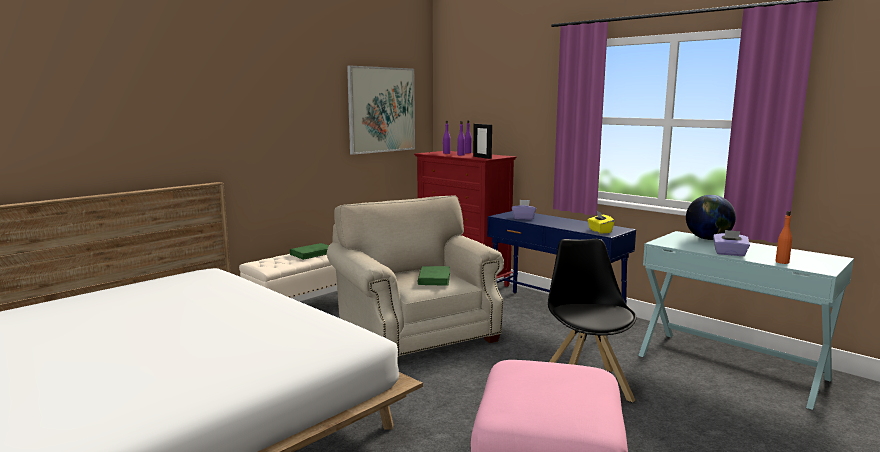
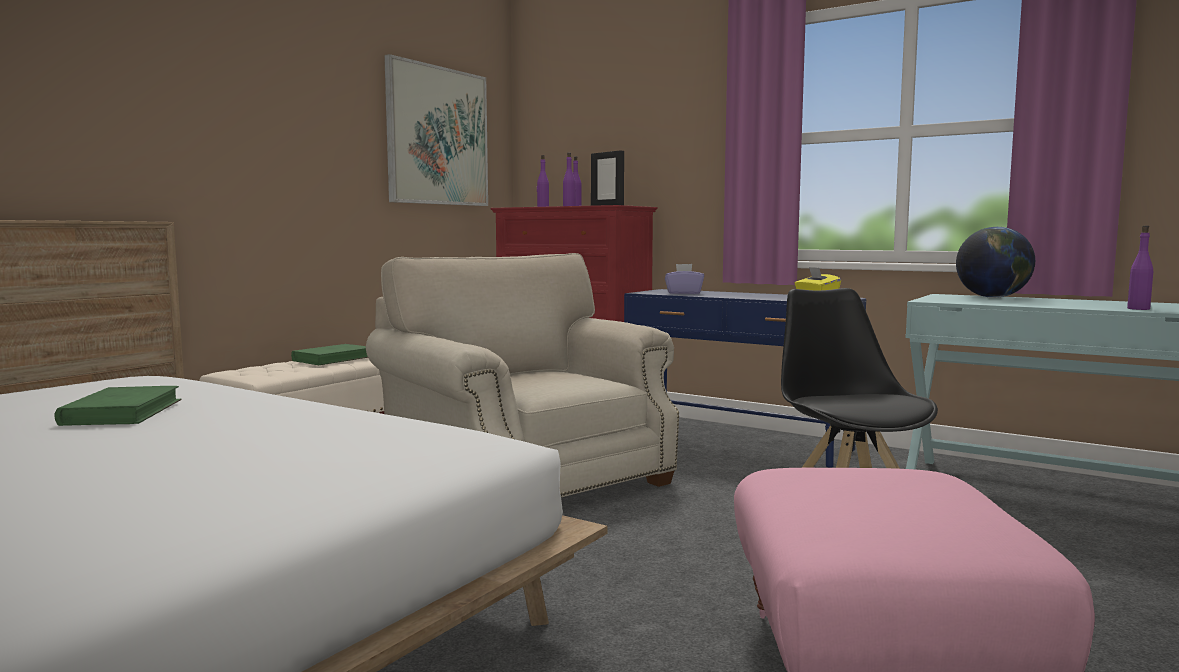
camera: 10 degrees left, 5 degrees down
(434, 278) = (563, 378): green book -> green book (122, 412)
(729, 253) = (1049, 305): purple tissue box -> none
(782, 262) = (1138, 309): orange bottle -> purple bottle

